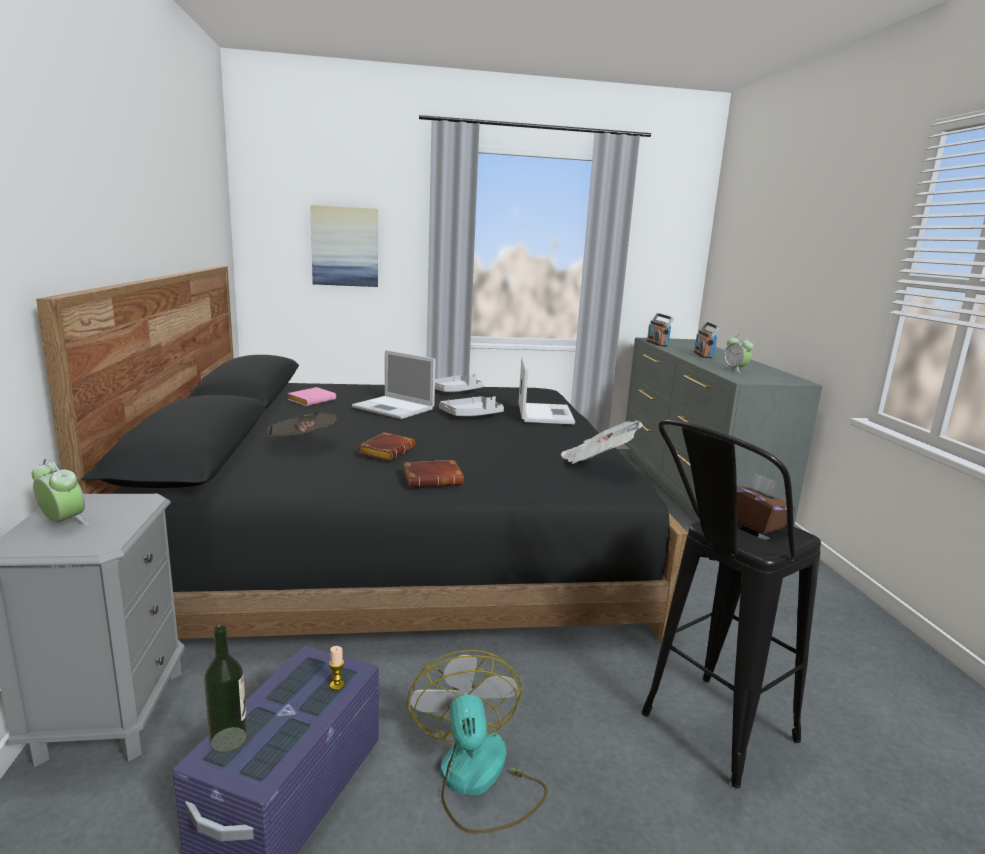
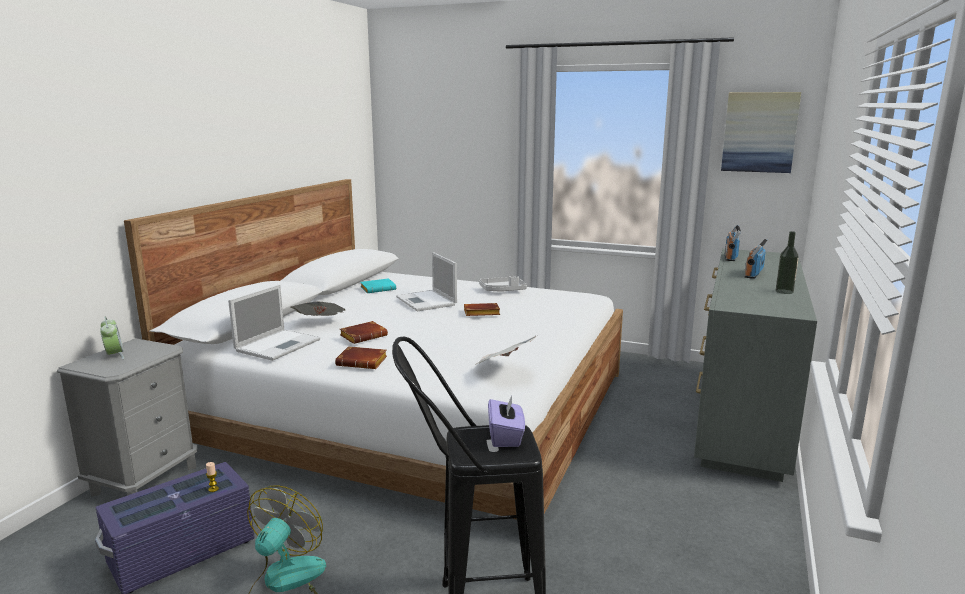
camera: 30 degrees right, 0 degrees up
(229, 739) = (132, 500): bottle -> bottle (784, 291)
(312, 400) = (379, 289): pink book -> turquoise book
(345, 246) = (453, 159): picture -> picture (759, 132)
(399, 536) = (416, 408): black bed -> white bed
(471, 415) = (480, 313): grey tray -> brown book
(544, 414) = (544, 319): laptop -> laptop (278, 345)
(735, 369) = (748, 294): alarm clock -> none
(753, 522) = (506, 437): brown tissue box -> purple tissue box

